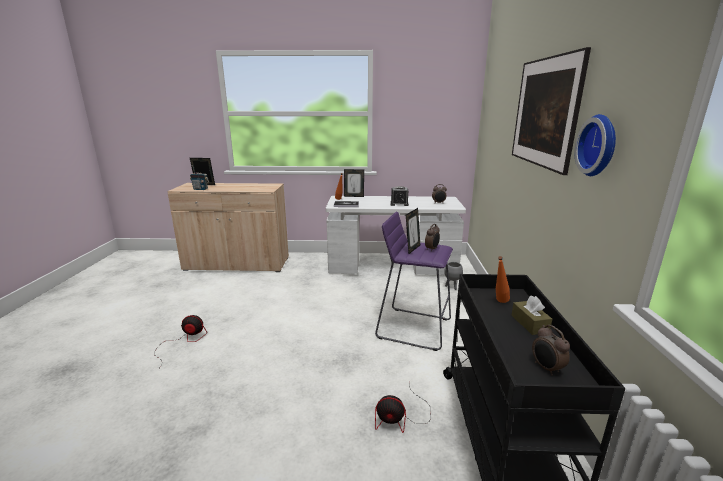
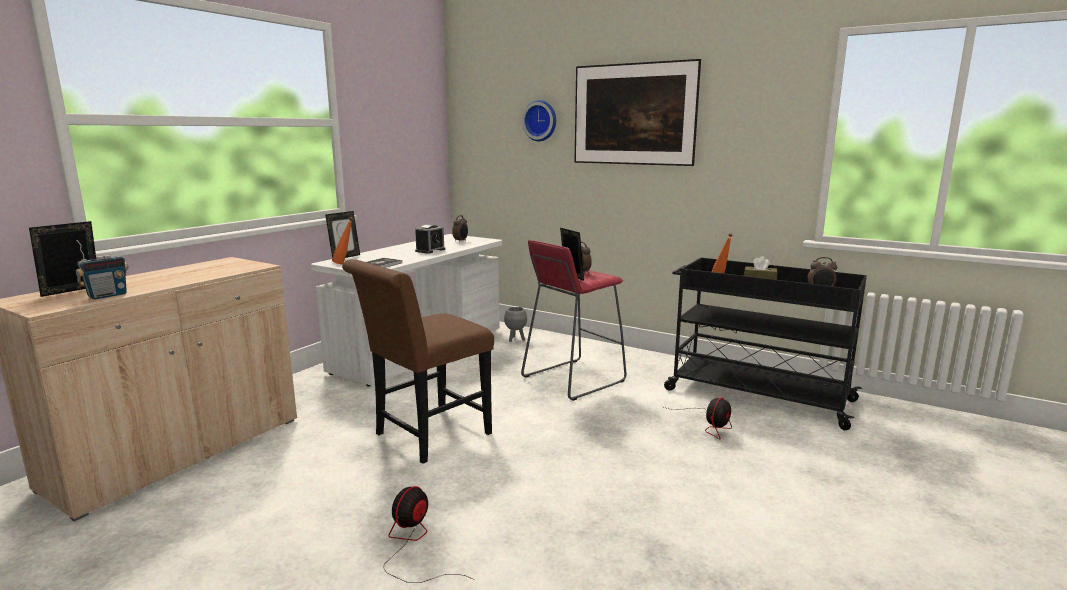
camera: 60 degrees left, 5 degrees down
(288, 307) = (426, 436): none -> brown chair
(413, 328) = (572, 379): purple stool -> red stool
(600, 145) = (737, 135): wall clock -> wall clock (541, 120)

